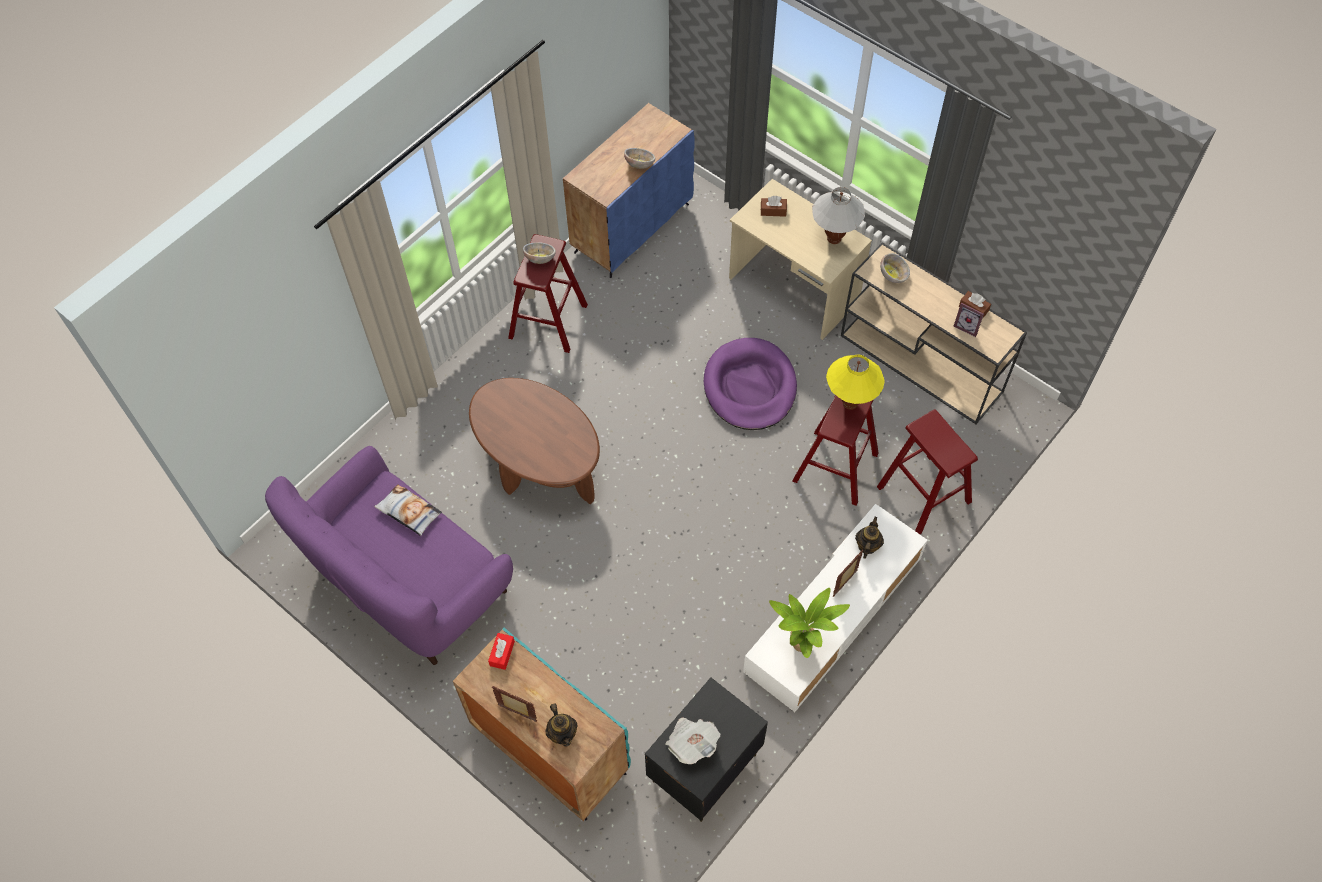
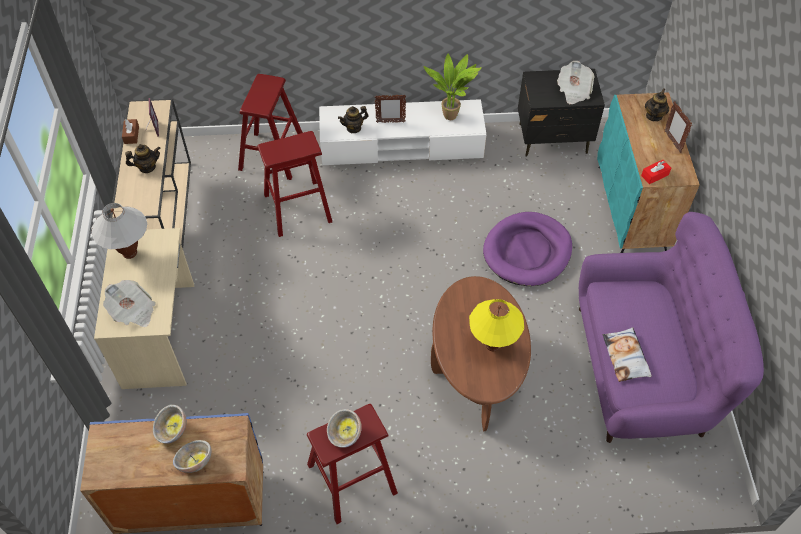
camera: 135 degrees left, 5 degrees down
(750, 387) = (279, 296): purple dog bed -> purple dog bed (527, 251)
(773, 211) = (133, 311): brown tissue box -> newspaper
(850, 404) = (280, 150): yellow table lamp -> yellow table lamp (493, 345)
(893, 275) = (139, 192): bowl -> bowl (194, 462)
(920, 296) = (147, 167): none -> teapot

